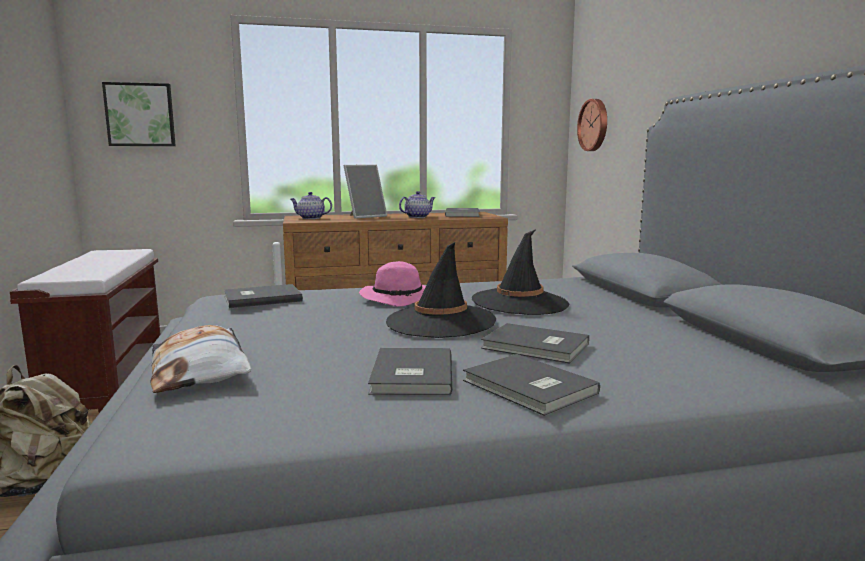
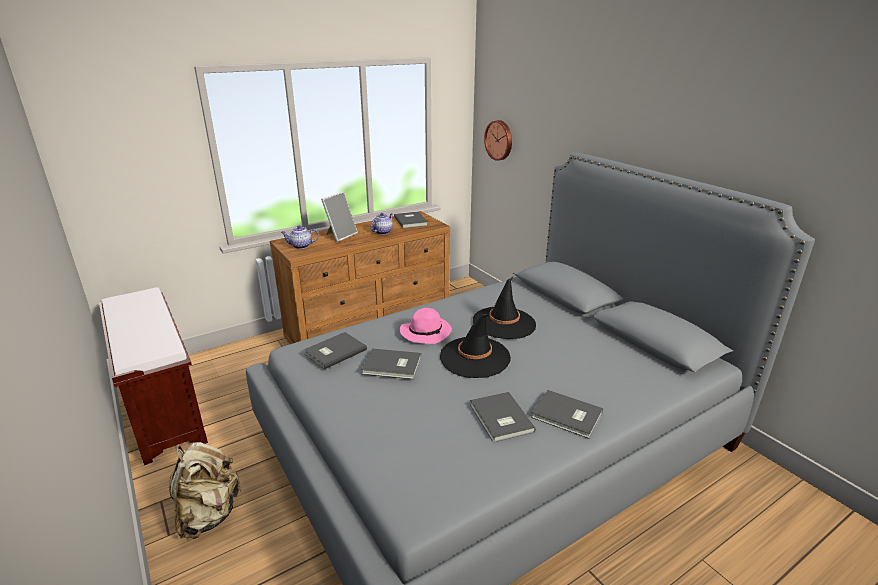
camera: 20 degrees left, 15 degrees up
(140, 115) = (121, 168): picture -> none
(200, 369) = (377, 442): pillow -> none
(536, 347) = (545, 374): grey book -> grey book (392, 366)

